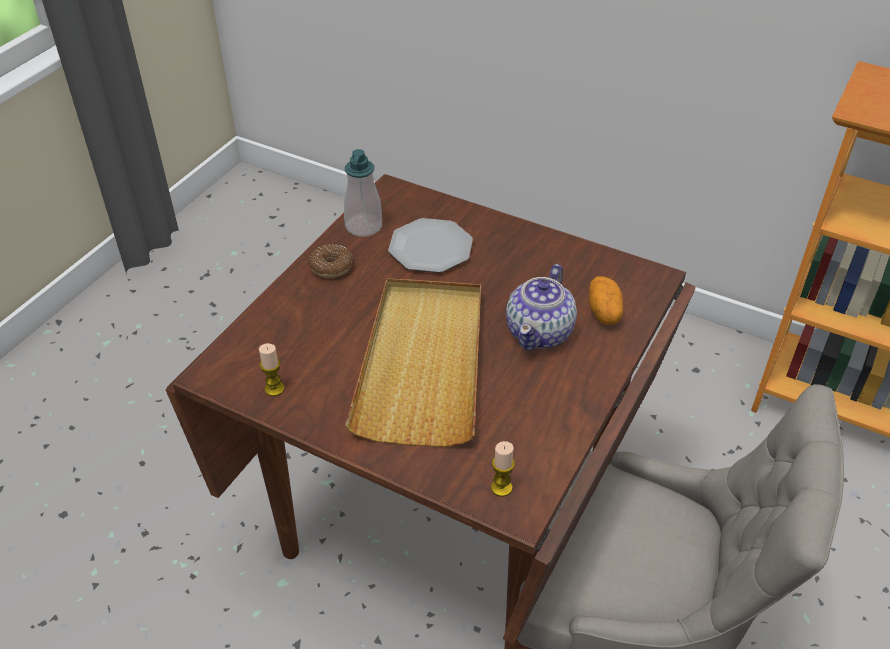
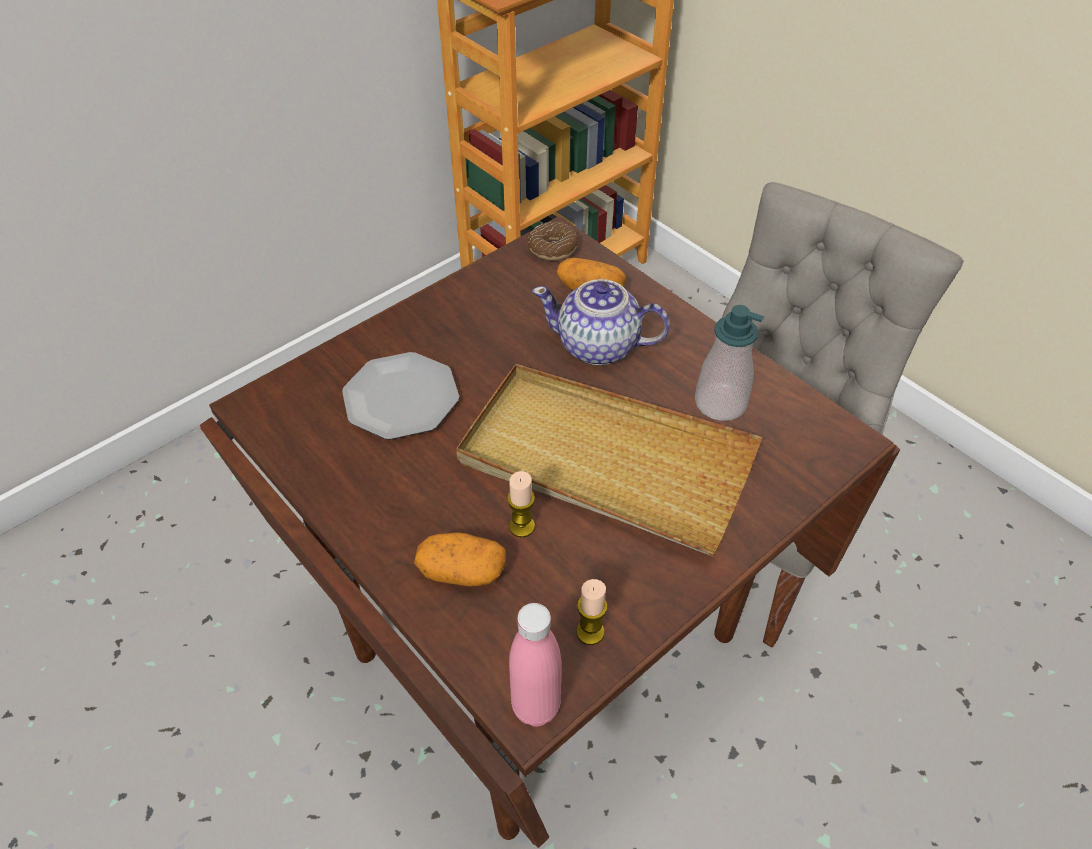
camera: 70 degrees left, 5 degrees up
(214, 376) = (536, 706): none -> pink bottle
(300, 317) = (462, 571): none -> potato
(331, 267) = (375, 511): donut -> donut (553, 248)
(363, 226) = (311, 455): soap dispenser -> soap dispenser (720, 403)
(501, 487) = (816, 446): candle -> candle (522, 526)
(540, 332) = (599, 346): teapot -> teapot turned 150 degrees clockwise

